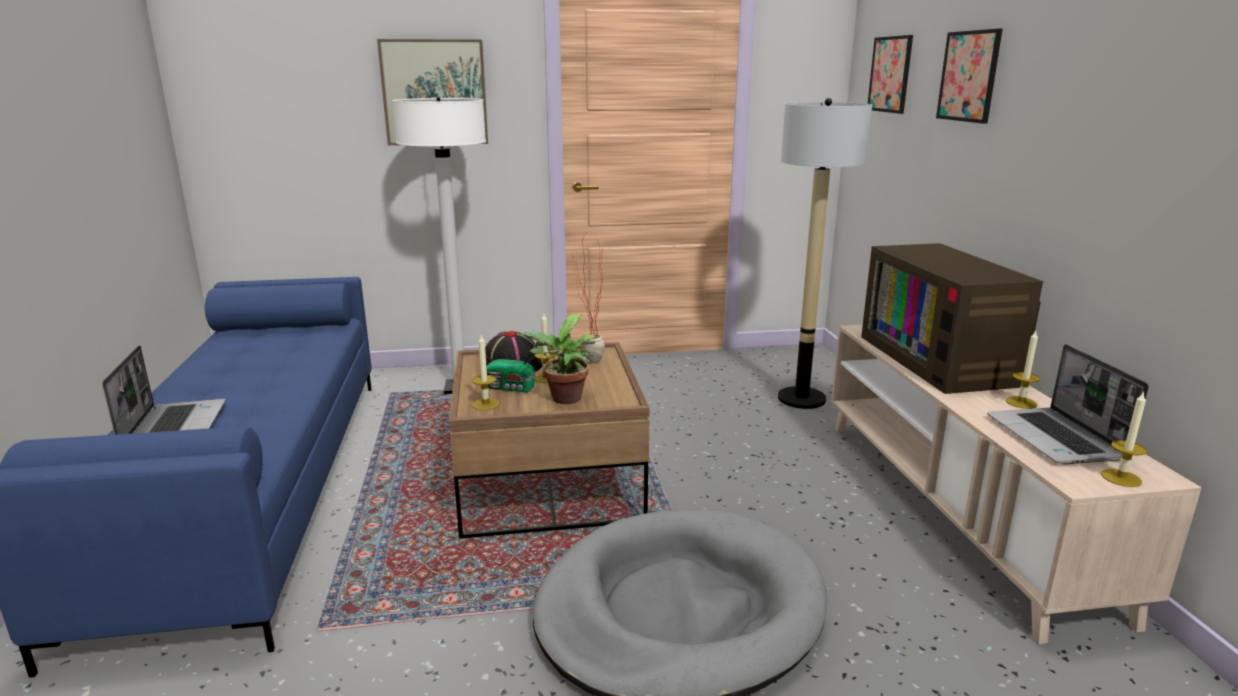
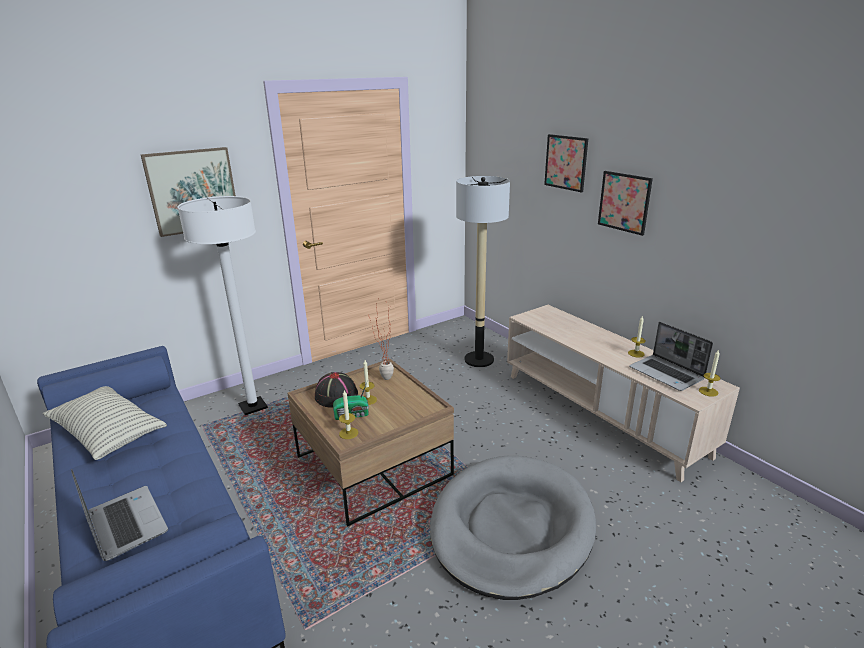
camera: 25 degrees left, 5 degrees up
(246, 351) = (108, 434): none -> pillow
(563, 400) = (395, 415): potted plant -> none
(890, 74) = (502, 152): picture -> picture (624, 202)
(940, 360) = (579, 332): television -> none

